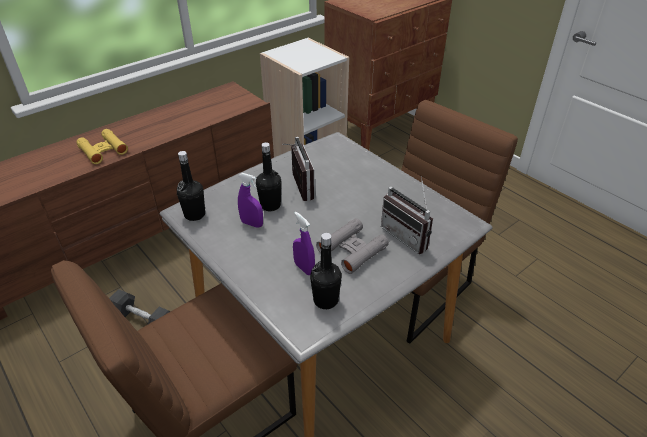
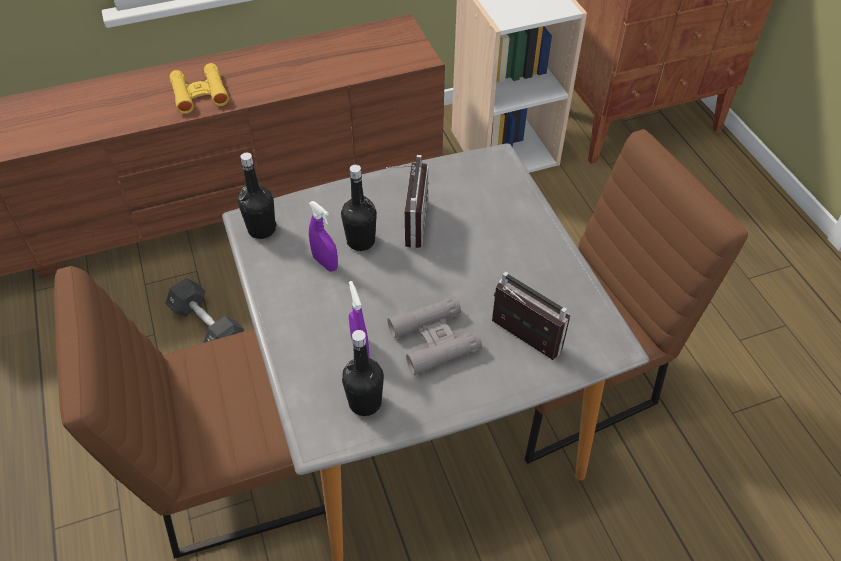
camera: 20 degrees right, 10 degrees up
(408, 236) = (520, 341): radio -> radio turned 150 degrees clockwise

